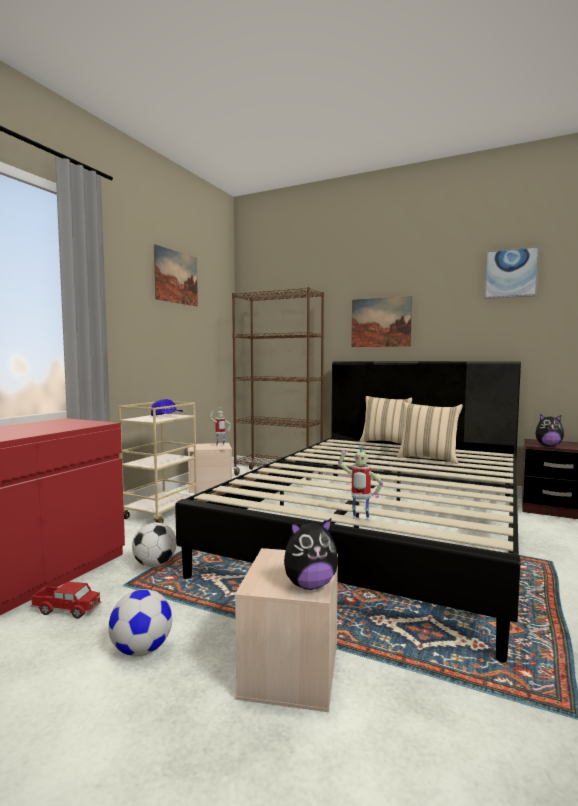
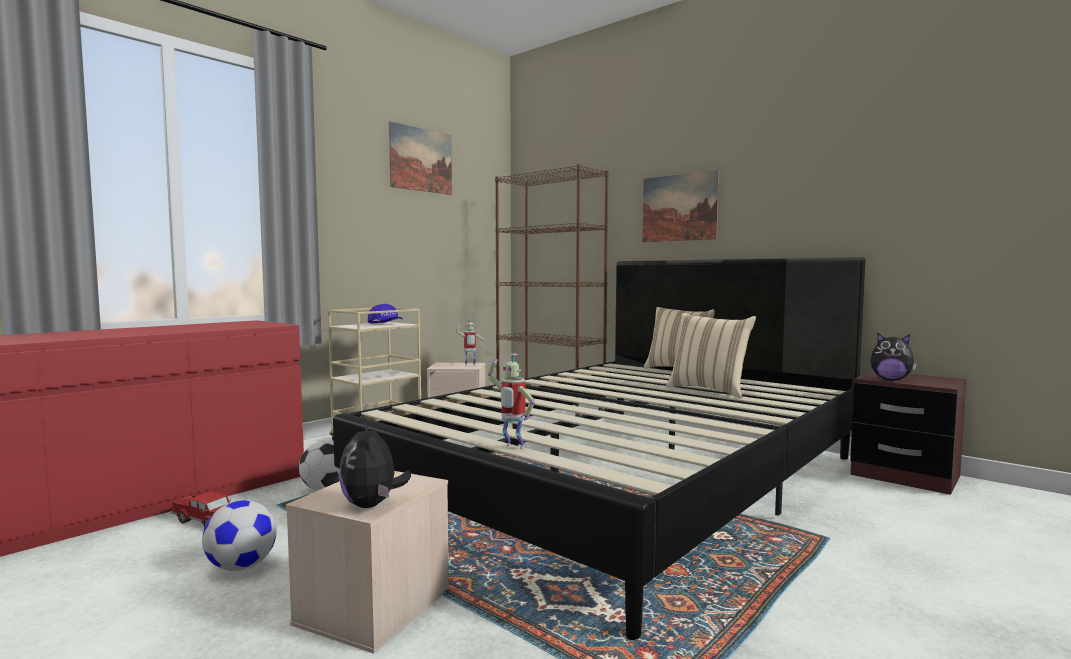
camera: 15 degrees right, 0 degrees up
(309, 585) = (372, 505): plush toy -> plush toy turned 75 degrees clockwise
(510, 273) = (853, 130): picture -> none

